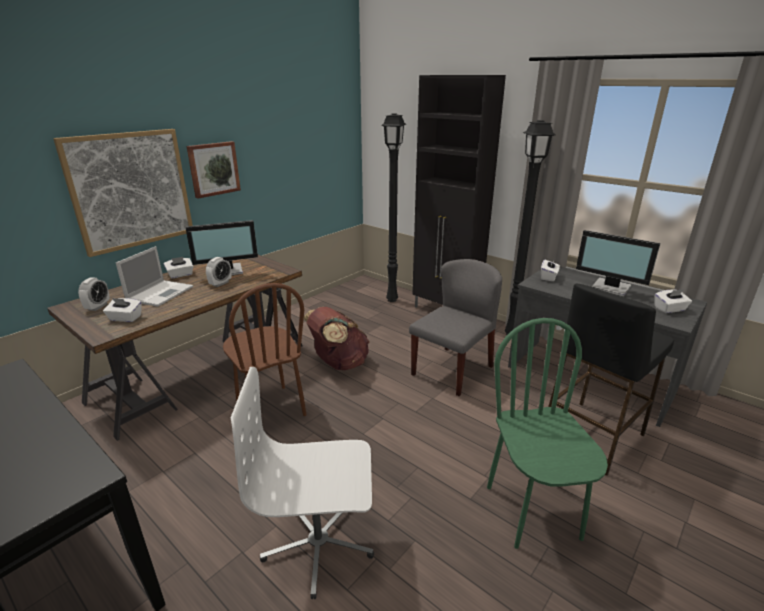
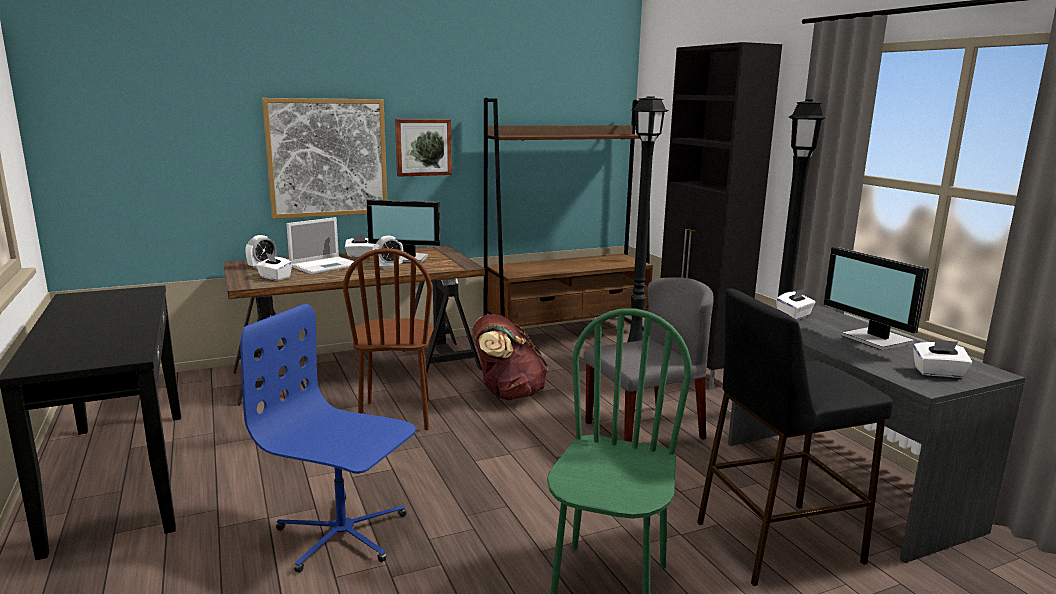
camera: 25 degrees right, 10 degrees down
(319, 544) = (342, 534): white office chair -> blue office chair
(339, 298) = (568, 334): none -> brown bookcase

